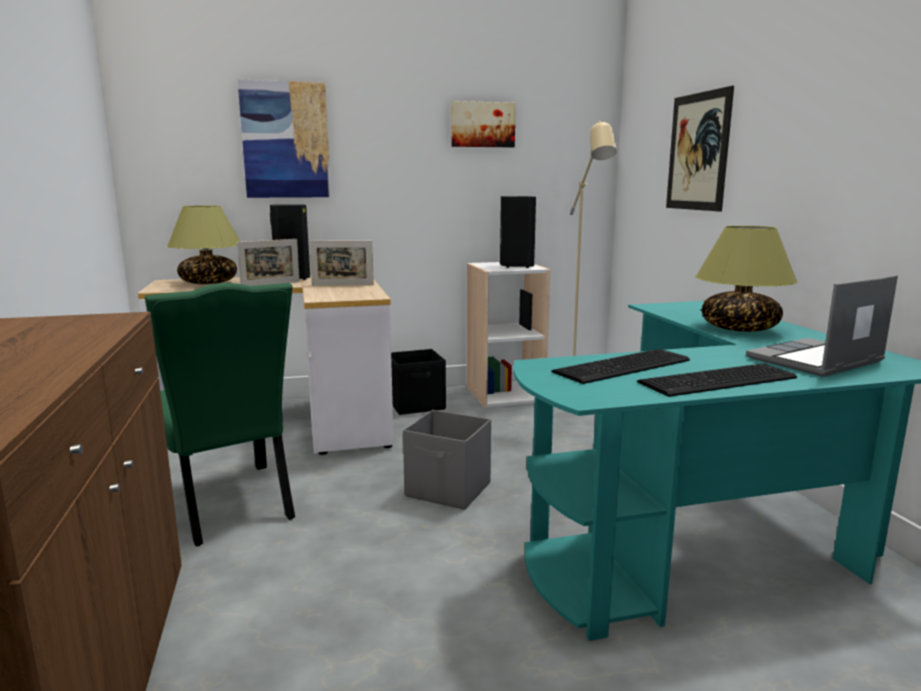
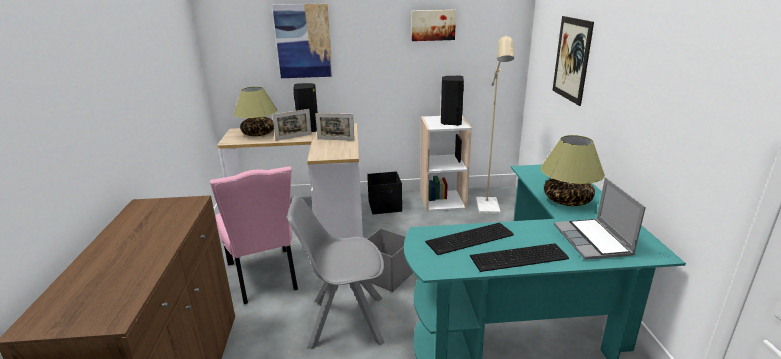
camera: 10 degrees right, 10 degrees up
(227, 501) = (264, 274): green chair -> pink chair
(392, 556) = (344, 321): none -> grey chair
(815, 360) = (593, 241): laptop -> laptop turned 75 degrees counterclockwise

